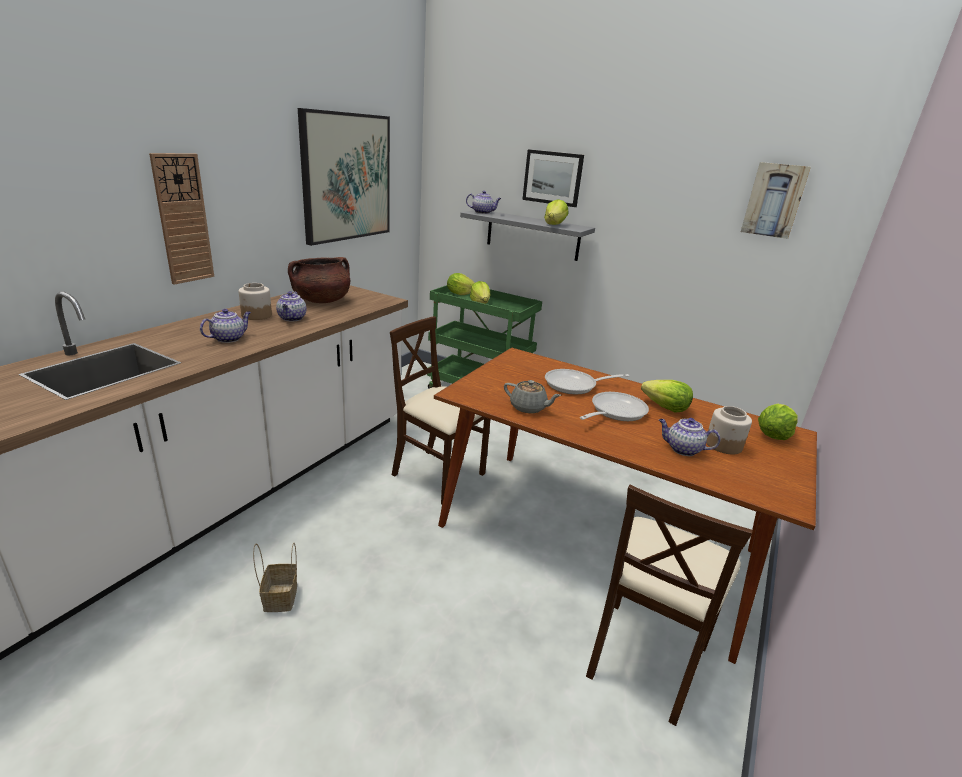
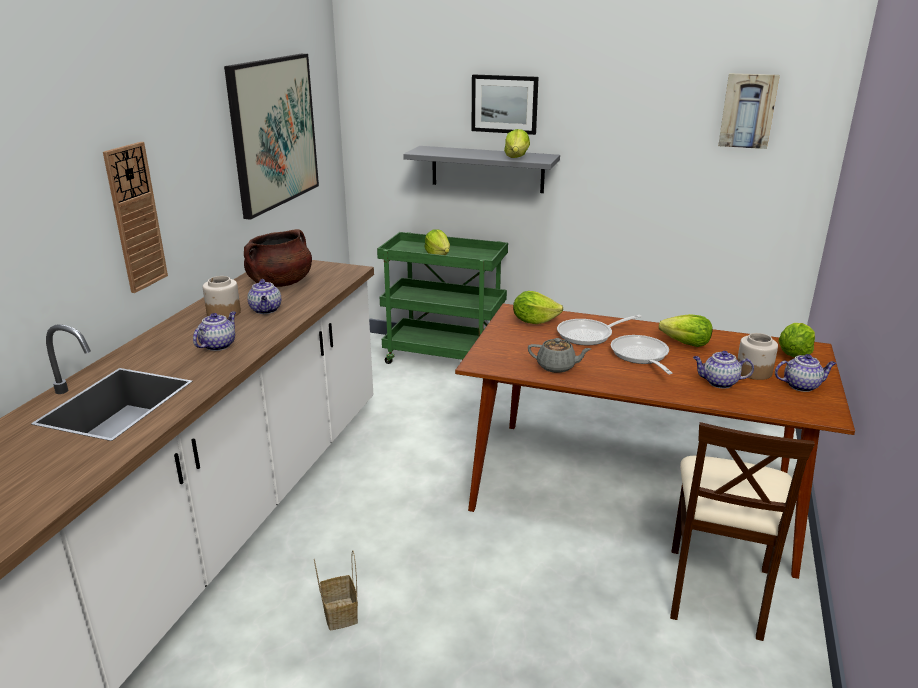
camera: 10 degrees left, 0 degrees up
(439, 475) = (444, 459): beige chair -> none
(460, 294) = (408, 246): lettuce -> lettuce (534, 321)
(483, 213) = (428, 151): teapot -> teapot (801, 386)
(614, 411) = (640, 356): frying pan -> frying pan turned 45 degrees counterclockwise

